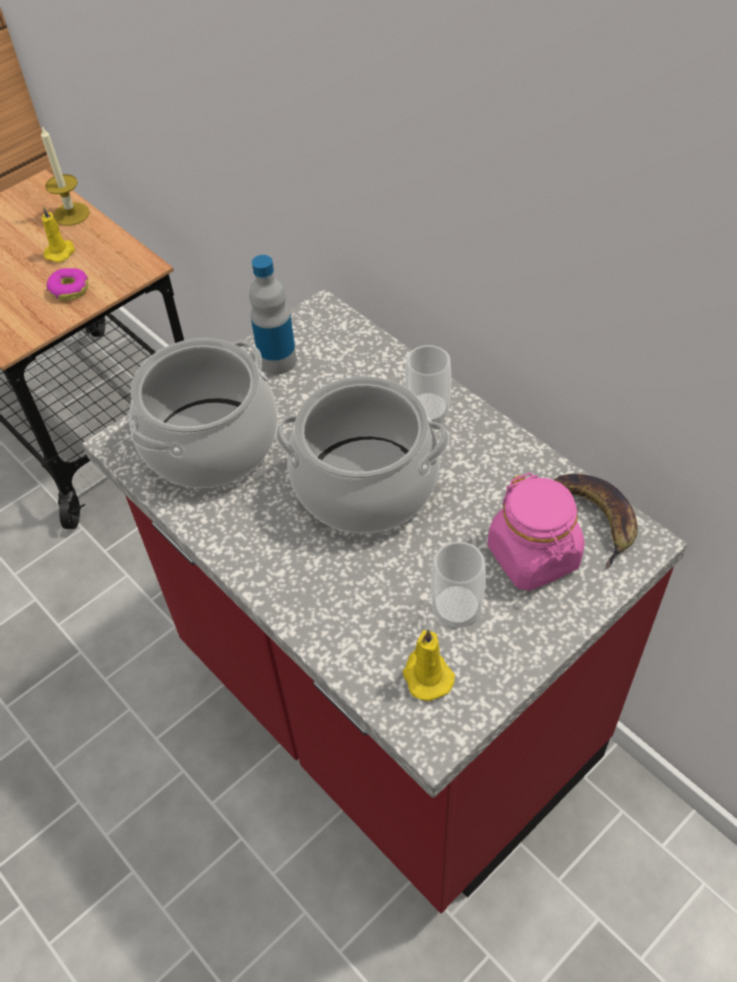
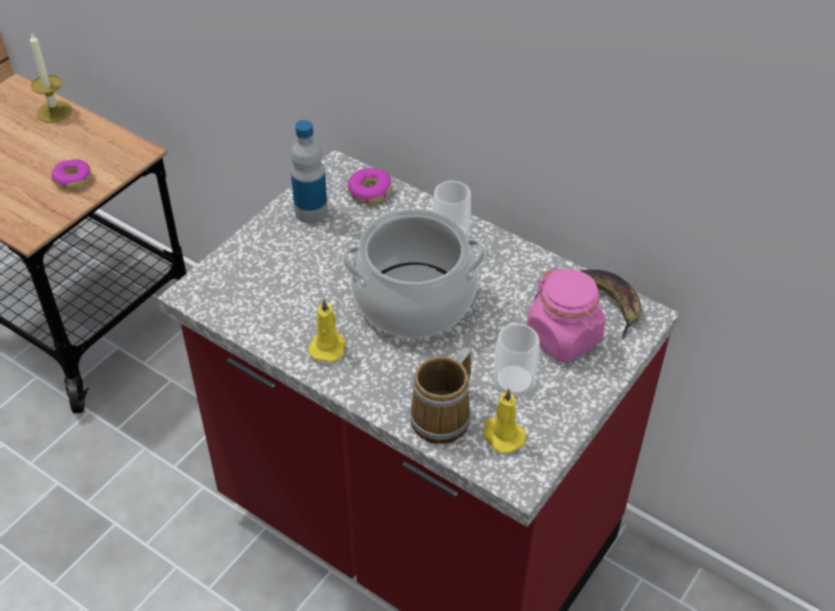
camera: 15 degrees left, 5 degrees down
(61, 252) = (54, 147): yellow candle -> yellow candle (328, 346)
(209, 442) = (271, 283): cooking pot -> none
(349, 344) = (369, 192): none -> donut
(362, 640) = (444, 417): none -> mug

